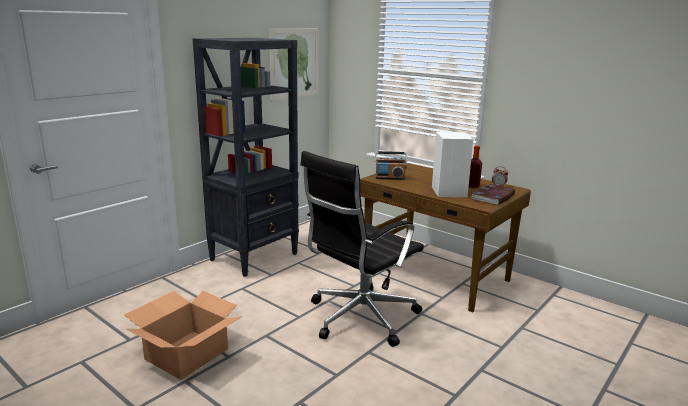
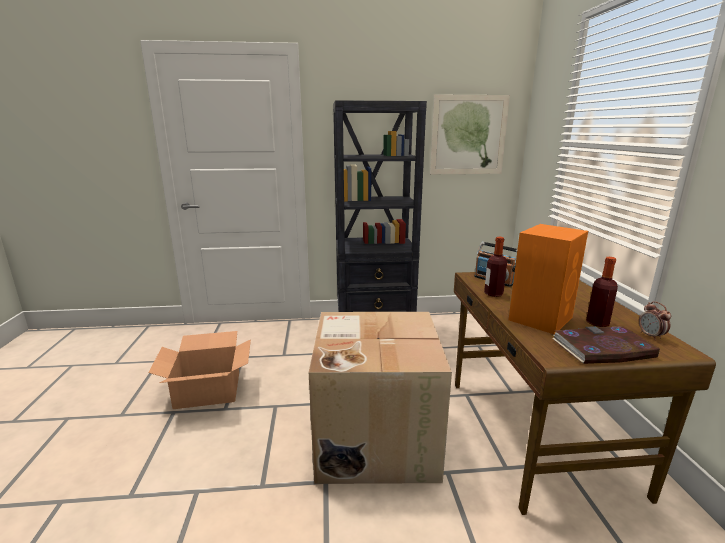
camera: 45 degrees right, 0 degrees up
(359, 318) = (374, 436): black office chair -> cardboard box
(405, 185) = (493, 293): none -> bottle
(448, 191) = (541, 318): white speaker -> orange speaker

